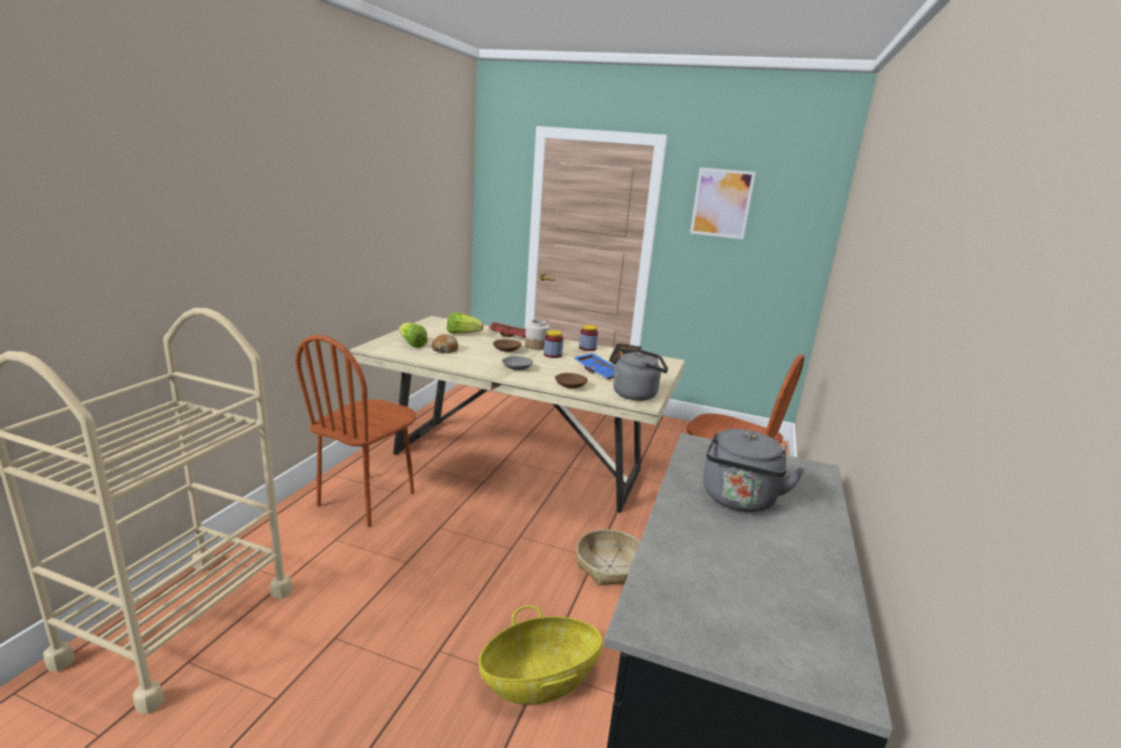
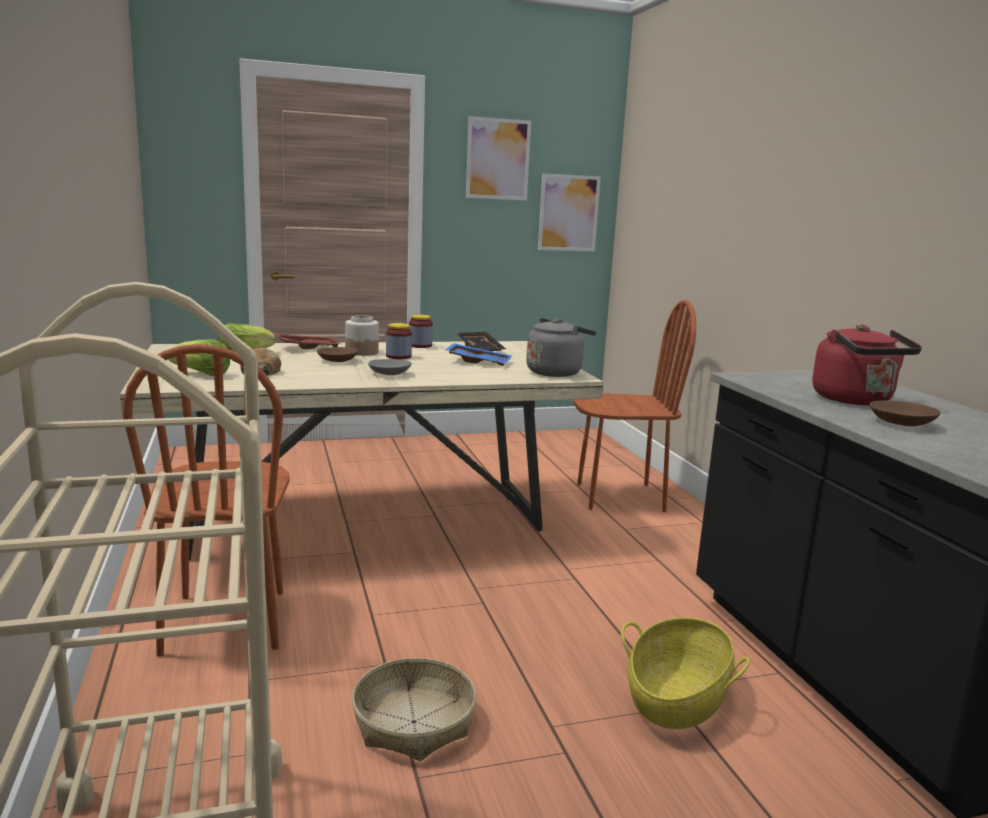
camera: 35 degrees left, 5 degrees down
(570, 386) = (480, 378): brown bowl -> brown bowl (900, 423)
(610, 566) = (598, 579): basket -> basket (414, 722)
(738, 500) = (855, 400): grey kettle -> red kettle
(783, 253) = (568, 213): none -> picture

